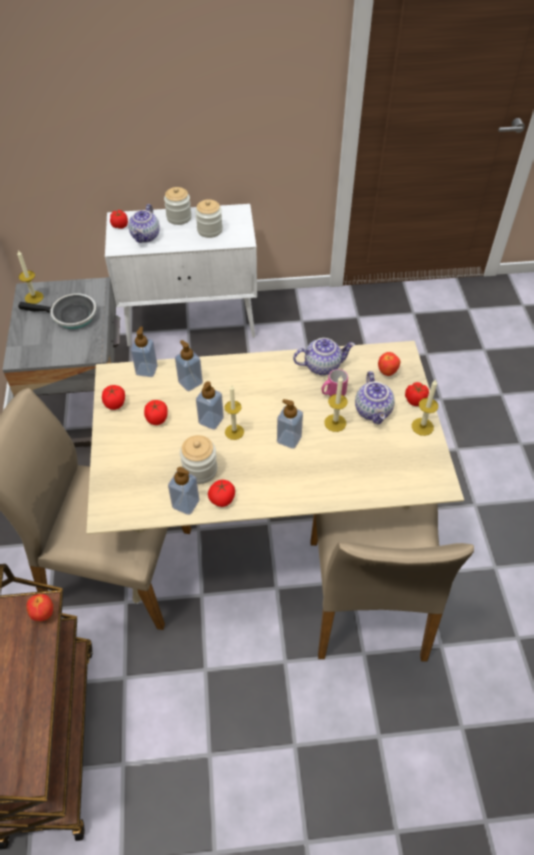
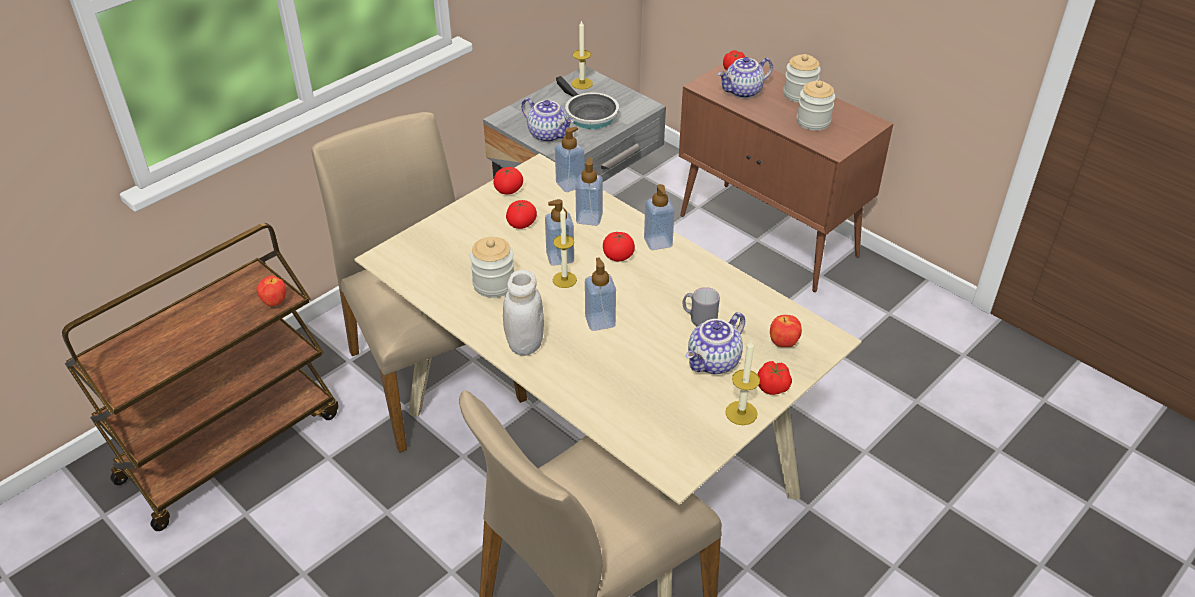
camera: 50 degrees right, 10 degrees down
(186, 504) = (446, 297): soap dispenser -> soap dispenser (658, 242)
(192, 322) = (769, 236): white cabinet -> brown cabinet
(222, 499) = (477, 317): tomato -> tomato (618, 256)
(272, 489) = (525, 344): none -> white jar
(322, 365) = (727, 291): teapot -> teapot (549, 134)
(333, 393) = (699, 319): pink mug -> grey mug
(335, 423) = (661, 342): candle -> none

